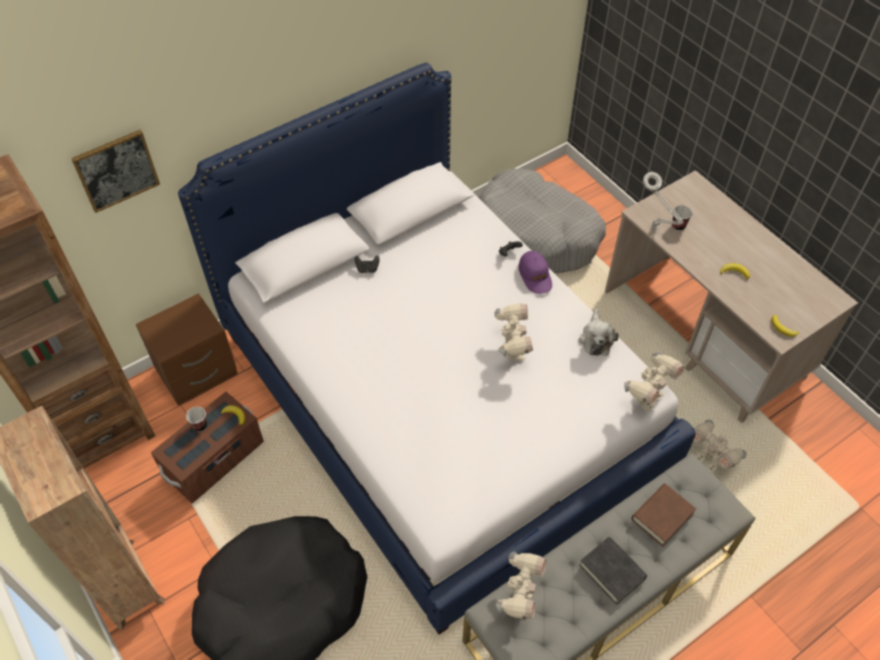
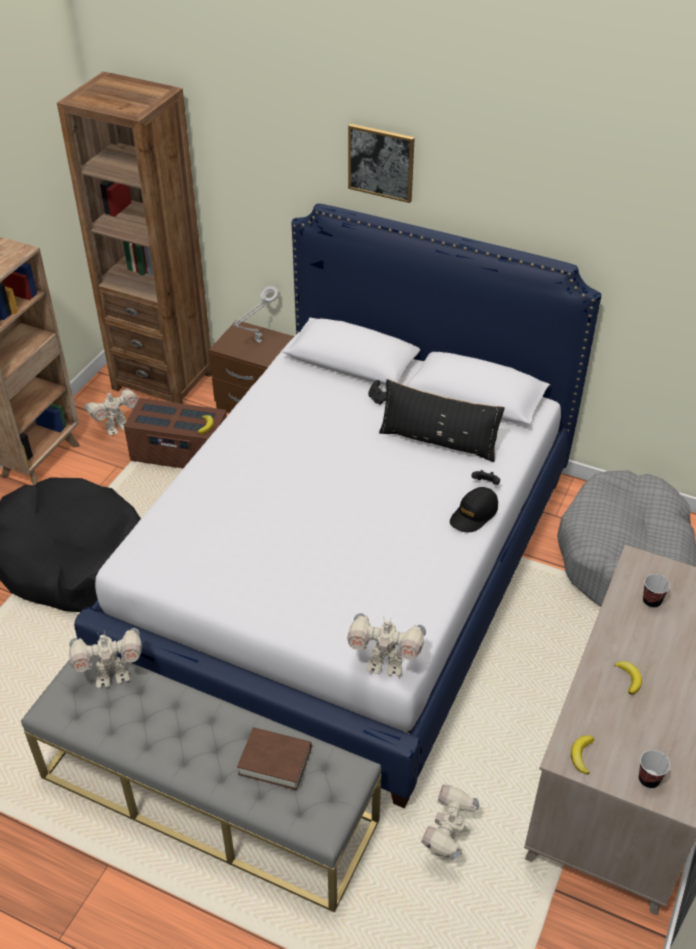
camera: 60 degrees right, 10 degrees down
(116, 170) = (260, 164): picture -> picture (381, 162)
(200, 426) = (182, 411): cup -> cup (649, 779)
(444, 257) = (438, 441): none -> black pillow
(512, 350) = (363, 534): toy robot -> toy robot (116, 427)
(535, 276) = (474, 515): purple cap -> black cap
(596, 339) = (431, 593): plush toy -> none
(612, 572) = (182, 740): black book -> none
(656, 229) = (626, 583): grey table lamp -> grey table lamp (257, 342)

